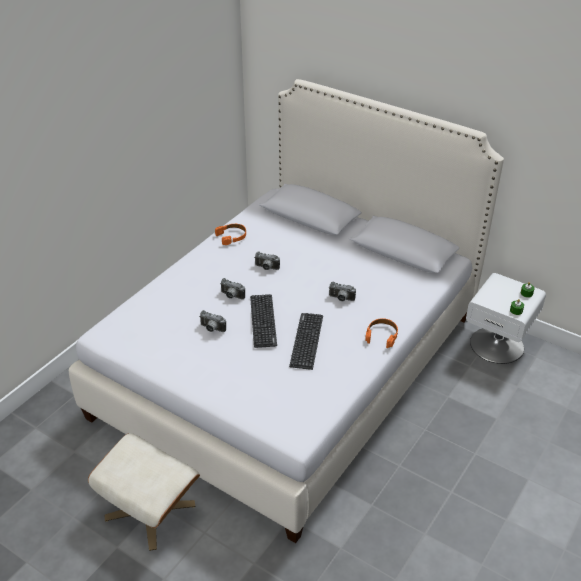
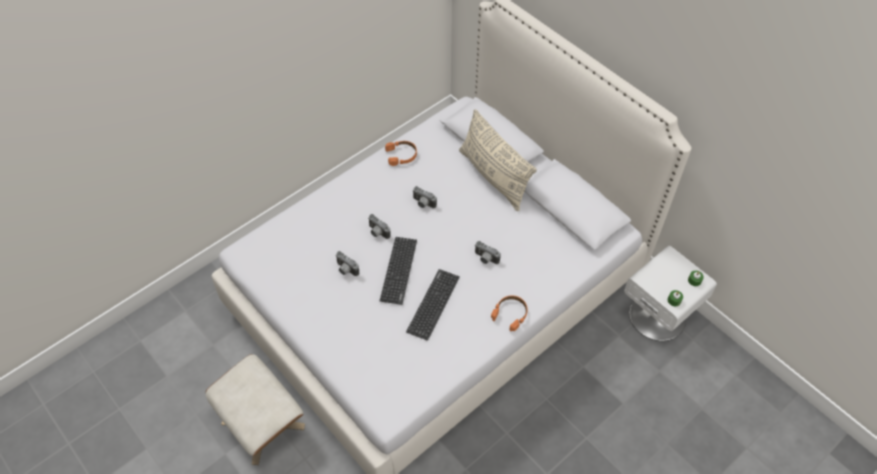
camera: 15 degrees right, 15 degrees up
(323, 239) = (493, 177): none -> beige pillow

